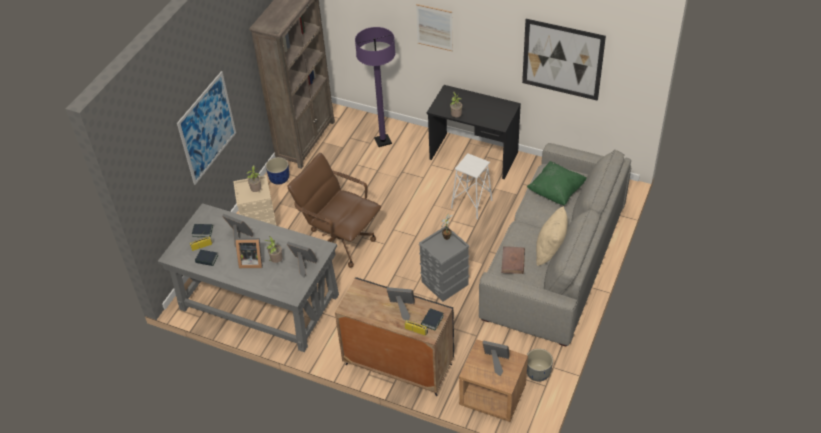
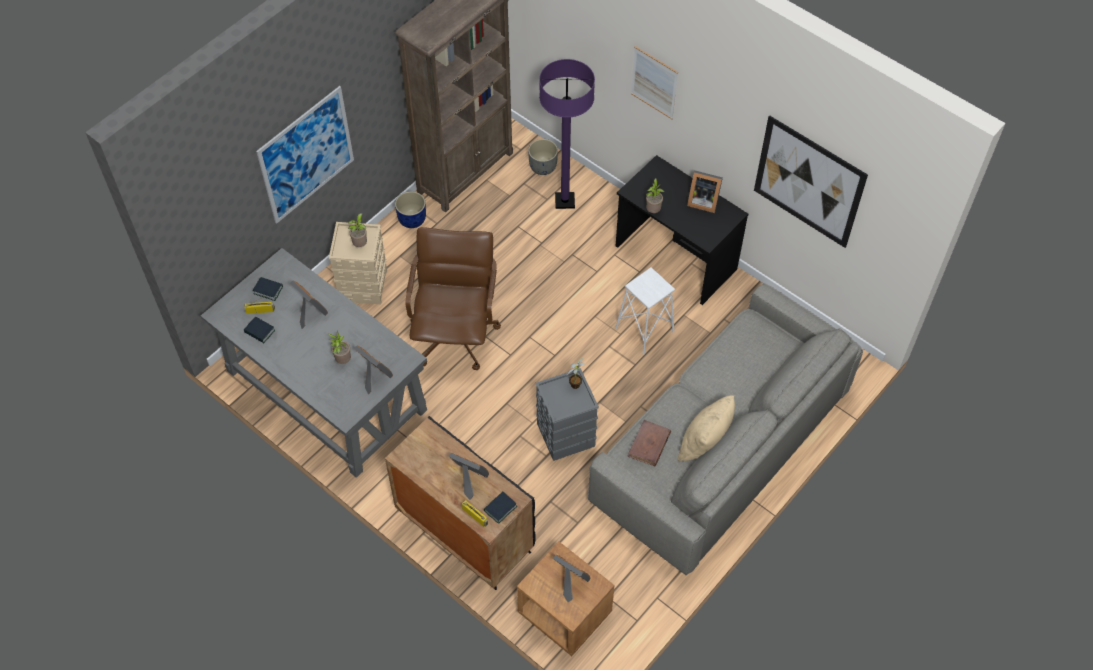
camera: 15 degrees right, 10 degrees up
(251, 261) = (312, 350): picture frame -> picture frame (702, 201)
(340, 242) = (455, 335): brown office chair -> brown office chair turned 45 degrees clockwise
(537, 373) = (634, 600): grey planter -> grey planter (542, 167)
(556, 191) = (748, 357): green pillow -> none

